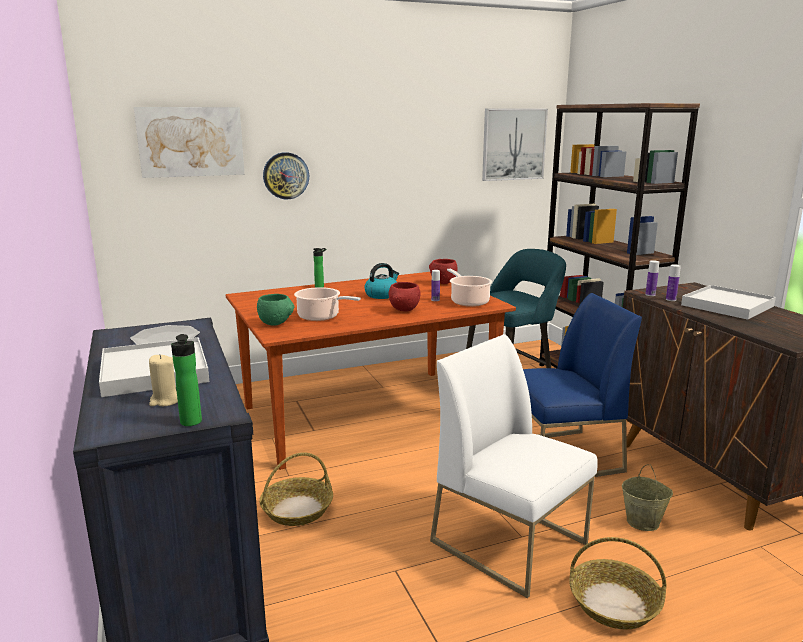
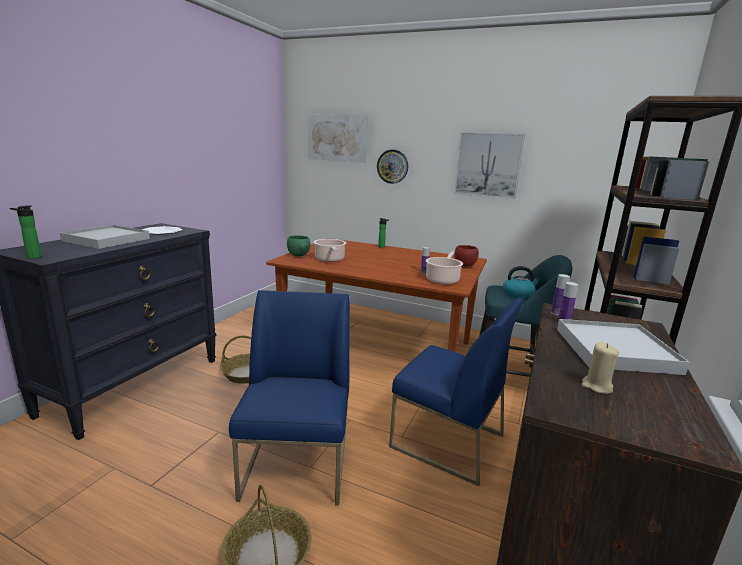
camera: 45 degrees right, 0 degrees up
(165, 401) = (63, 249): beige candle -> beige candle (596, 386)
(382, 295) = (401, 260): kettle -> kettle (518, 294)
(404, 310) = (383, 271): red bowl -> none
(510, 542) = (297, 465): white chair -> blue chair
(513, 144) = (606, 157): picture -> picture (488, 165)
(643, 522) = (410, 528): beige bucket -> none

